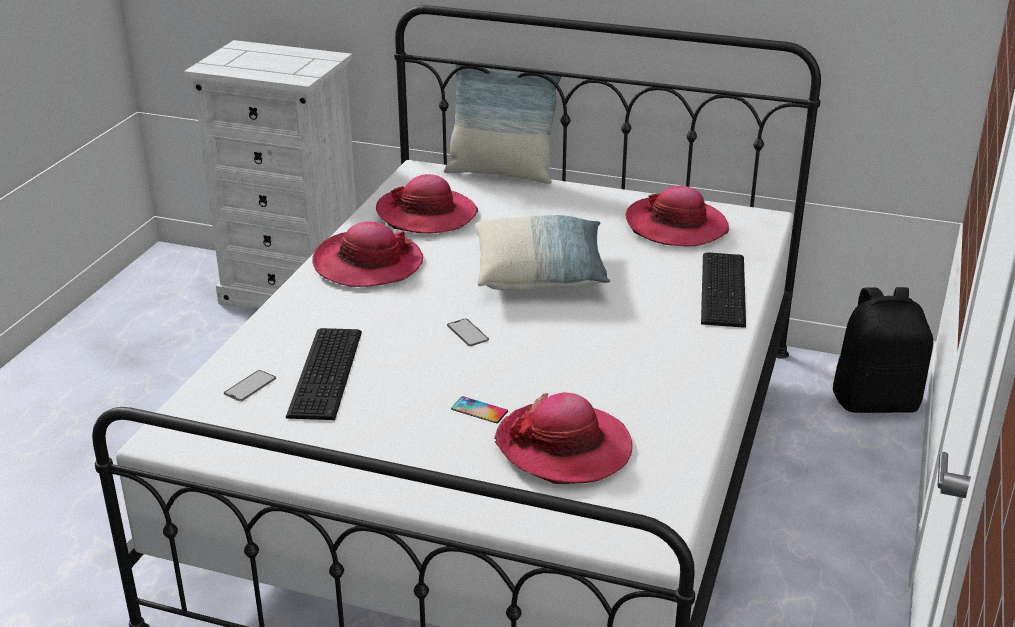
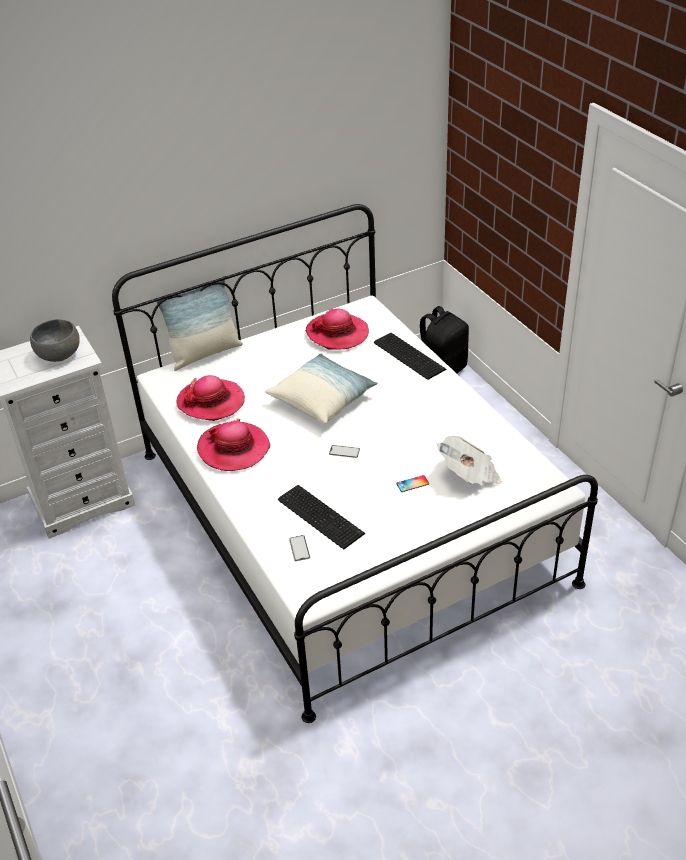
camera: 45 degrees left, 10 degrees up
(290, 65) = (59, 354): none -> grey bowl
(564, 447) = (469, 474): hat -> newspaper

